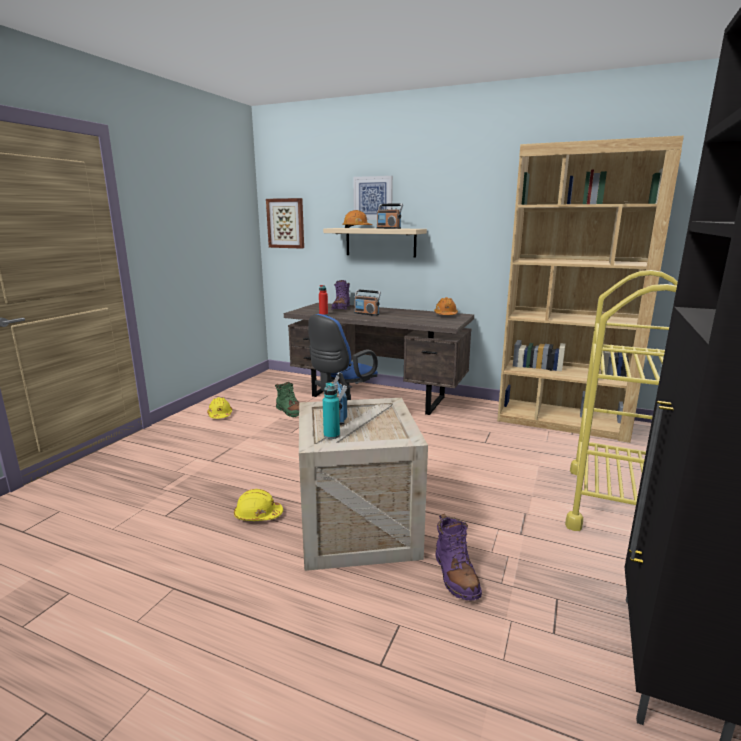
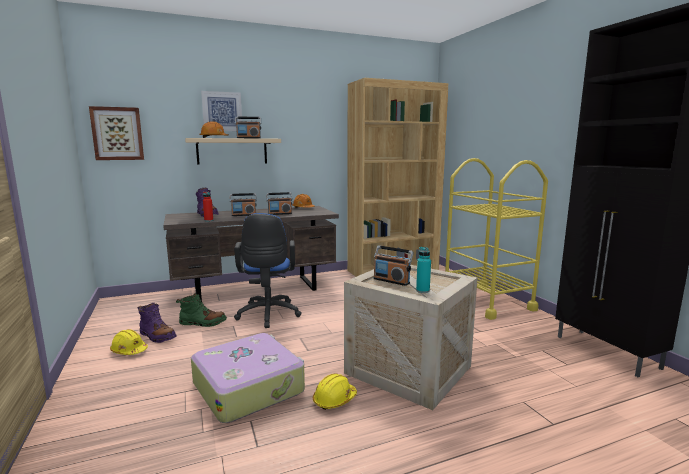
camera: 45 degrees left, 5 degrees down
(231, 474) = (249, 387): none -> suitcase
(400, 318) = (280, 214): none -> radio
(455, 575) = (496, 364): purple boot -> purple boot (157, 336)

